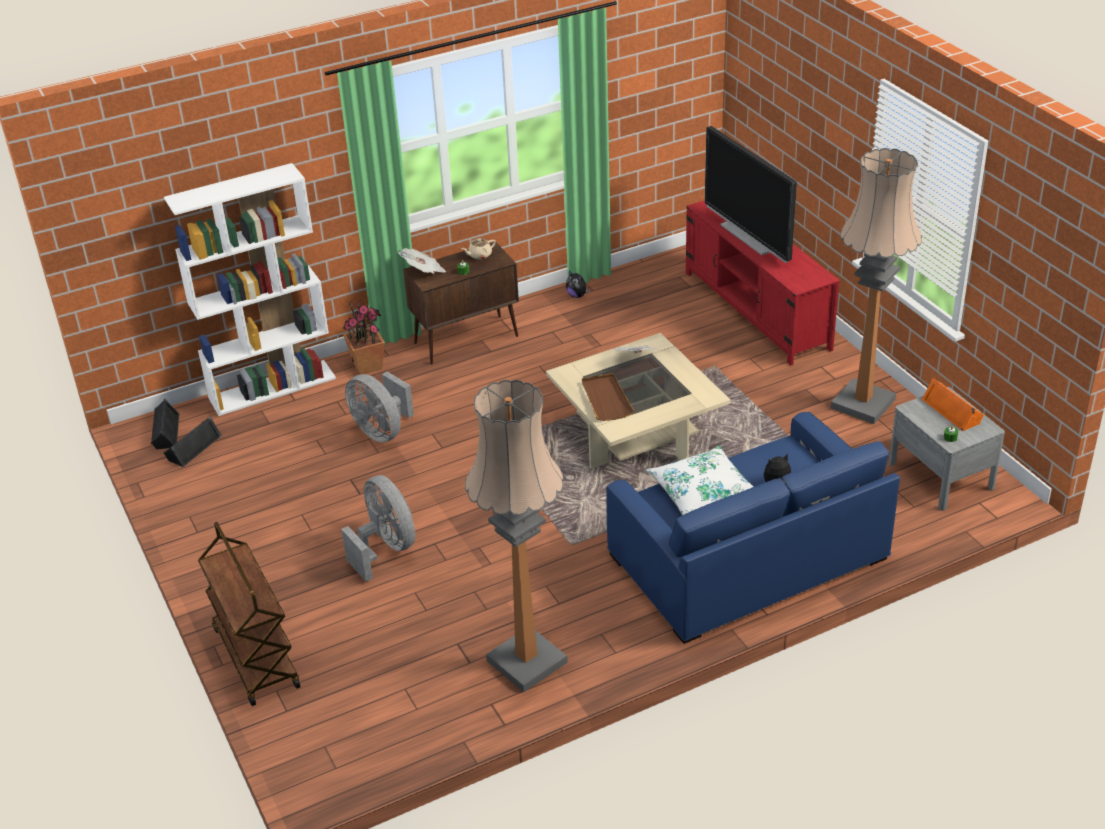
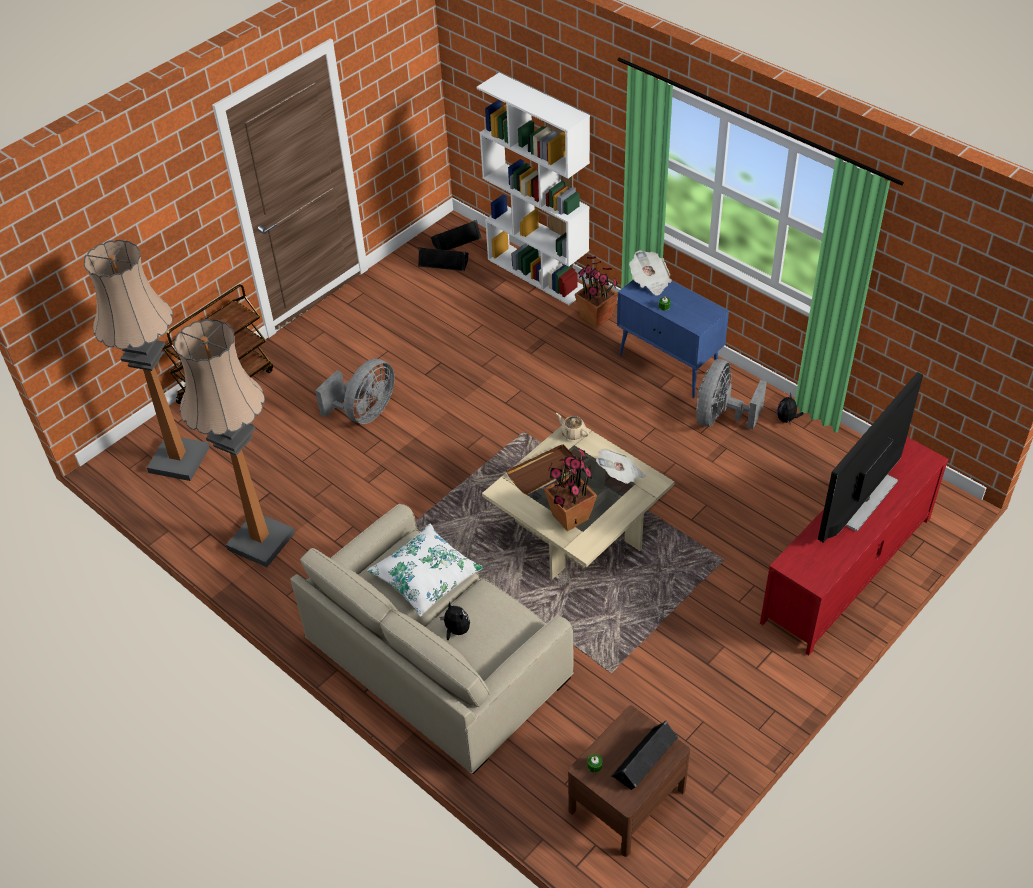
camera: 70 degrees right, 10 degrees up
(382, 431) = (510, 358): grey fan -> grey fan (720, 417)
(467, 339) = (669, 366): brown cabinet -> blue cabinet
(479, 255) = (697, 308): beige teapot -> beige teapot (572, 433)
(670, 396) = (570, 517): none -> potted plant
(747, 558) = (435, 658): blue sofa -> beige sofa
(862, 404) = (722, 703): floor lamp -> floor lamp (179, 460)
(940, 475) = (627, 800): grey nightstand -> brown nightstand
(952, 410) = (645, 760): orange speaker -> black speaker

